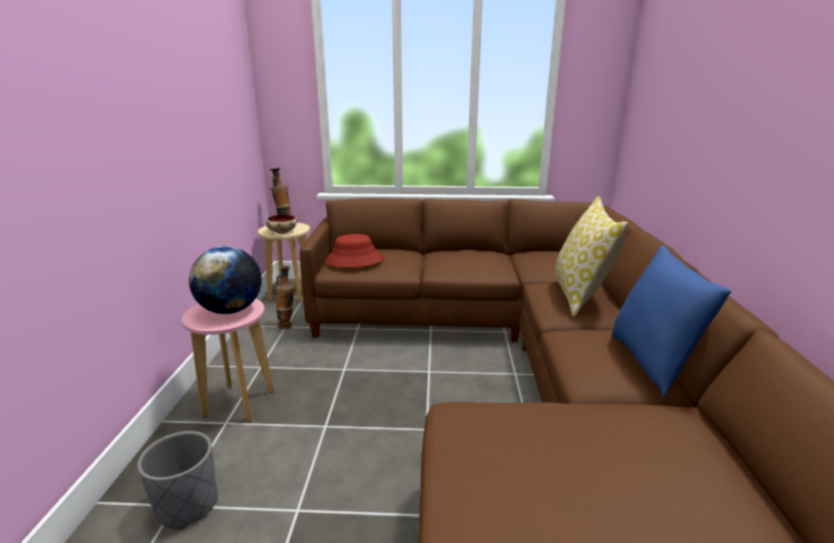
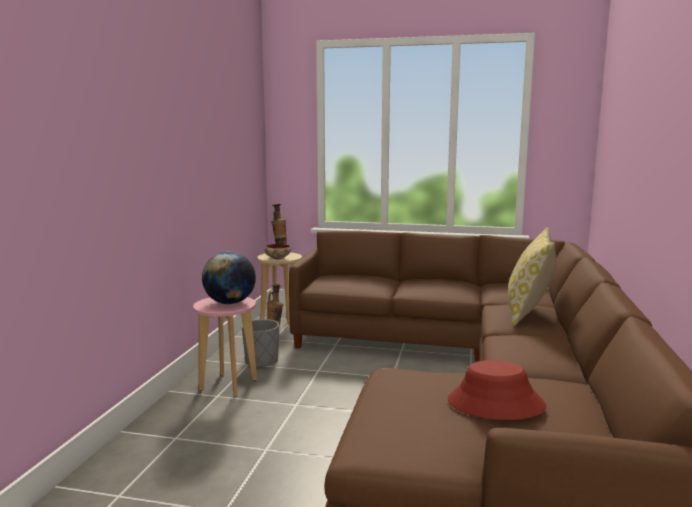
camera: 10 degrees right, 10 degrees down
(187, 505) = (184, 439): grey planter -> grey planter (261, 361)
(354, 260) = (336, 281): red hat -> red hat (495, 404)
(652, 362) = (566, 356): blue pillow -> none

